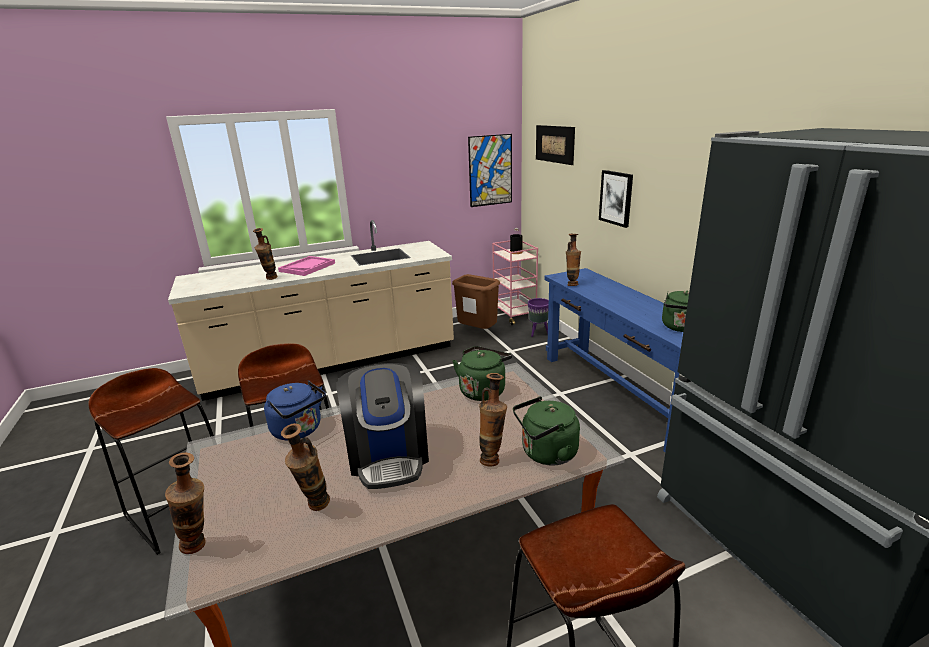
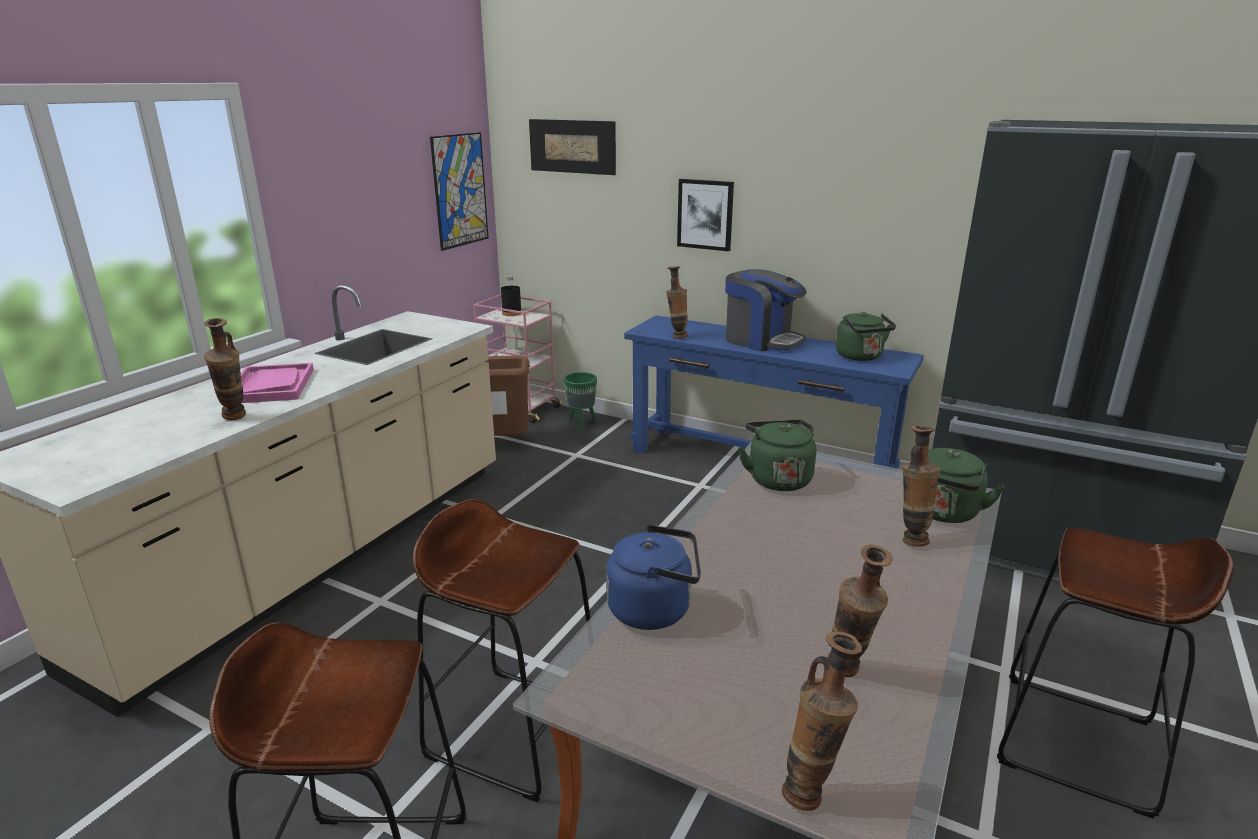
camera: 40 degrees left, 0 degrees up
(389, 455) = (813, 583): coffee machine -> coffee machine (761, 340)
(538, 333) = (581, 424): purple planter -> green planter

